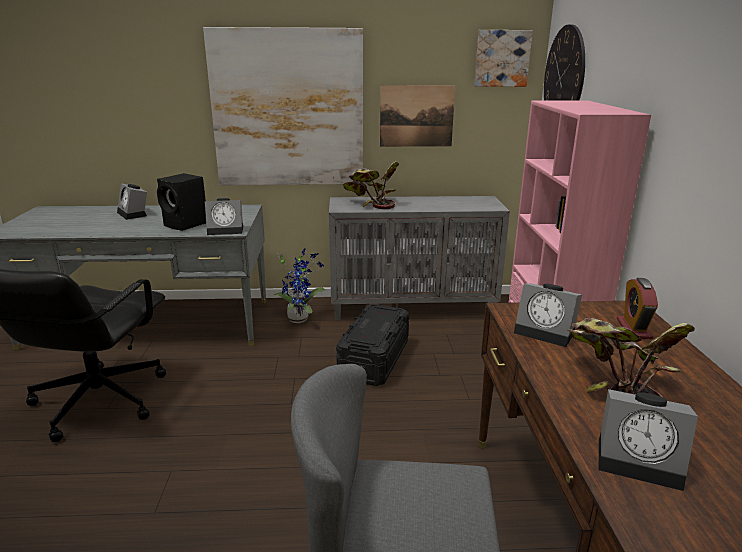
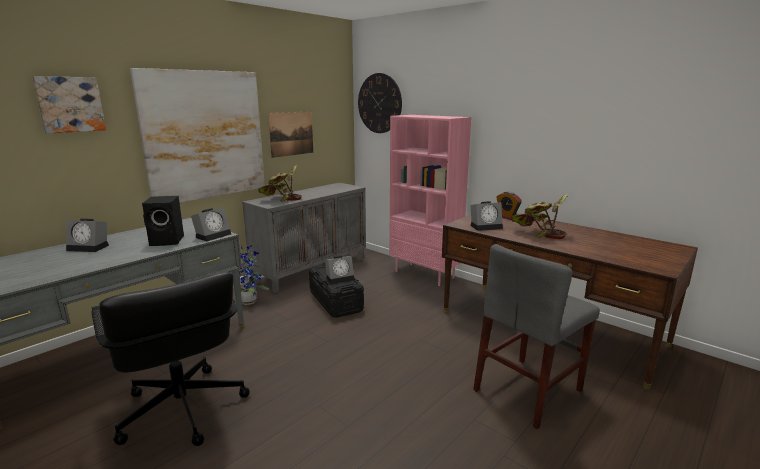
camera: 45 degrees left, 5 degrees down
(502, 58) = (333, 93): picture -> picture (70, 104)
(641, 461) = (586, 248): alarm clock -> alarm clock (340, 278)

